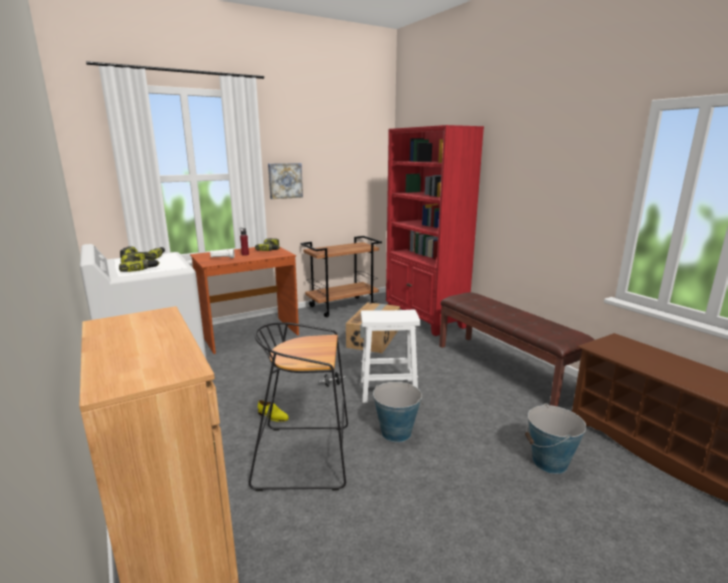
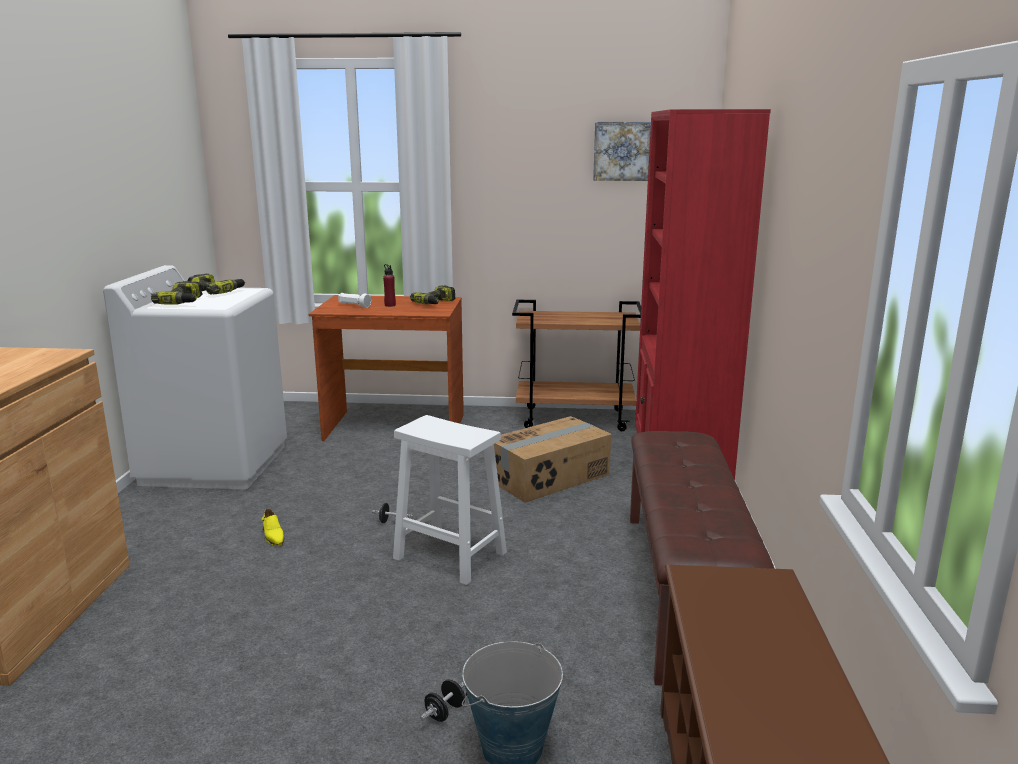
camera: 35 degrees right, 0 degrees up
(285, 180) = (496, 196): picture -> picture (622, 151)
(306, 456) = (239, 593): black stool -> none
(396, 432) = (373, 612): bucket -> none
(502, 462) = (445, 712): none -> black dumbbell

